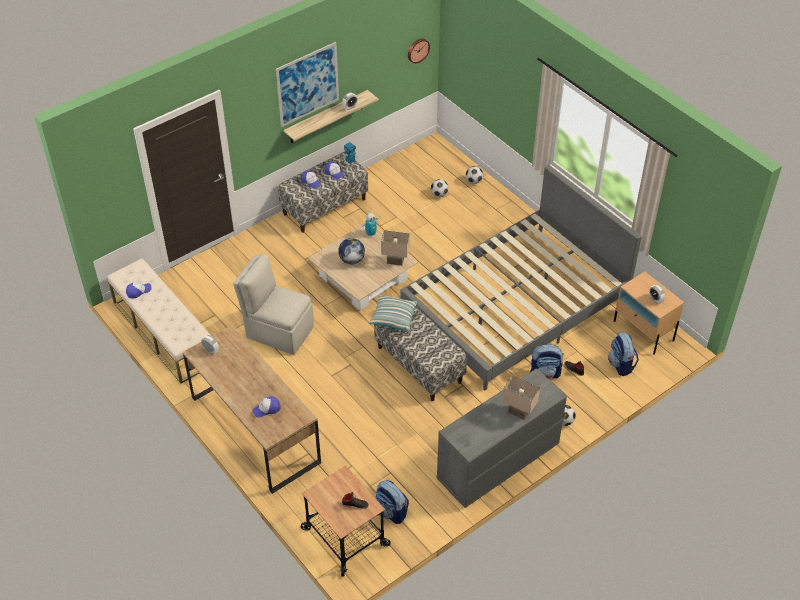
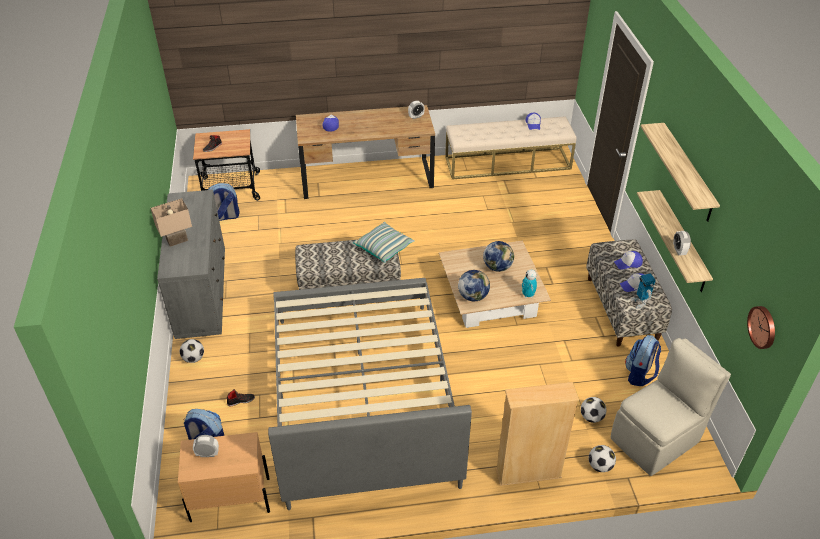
camera: 120 degrees right, 5 degrees down
(278, 331) = (461, 221): beige chair -> beige chair (656, 439)
(308, 84) = (687, 172): picture -> shelf
(395, 261) = (473, 296): beige table lamp -> globe
(505, 208) = (528, 473): none -> beige bookcase
(545, 373) = (258, 375): backpack -> backpack (639, 374)

